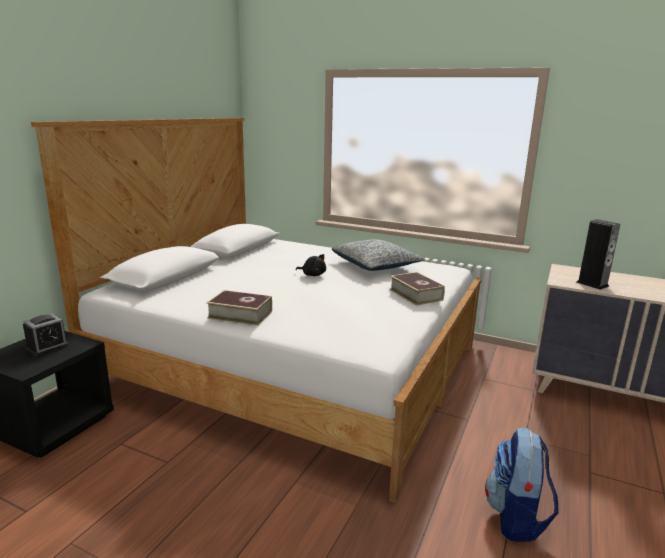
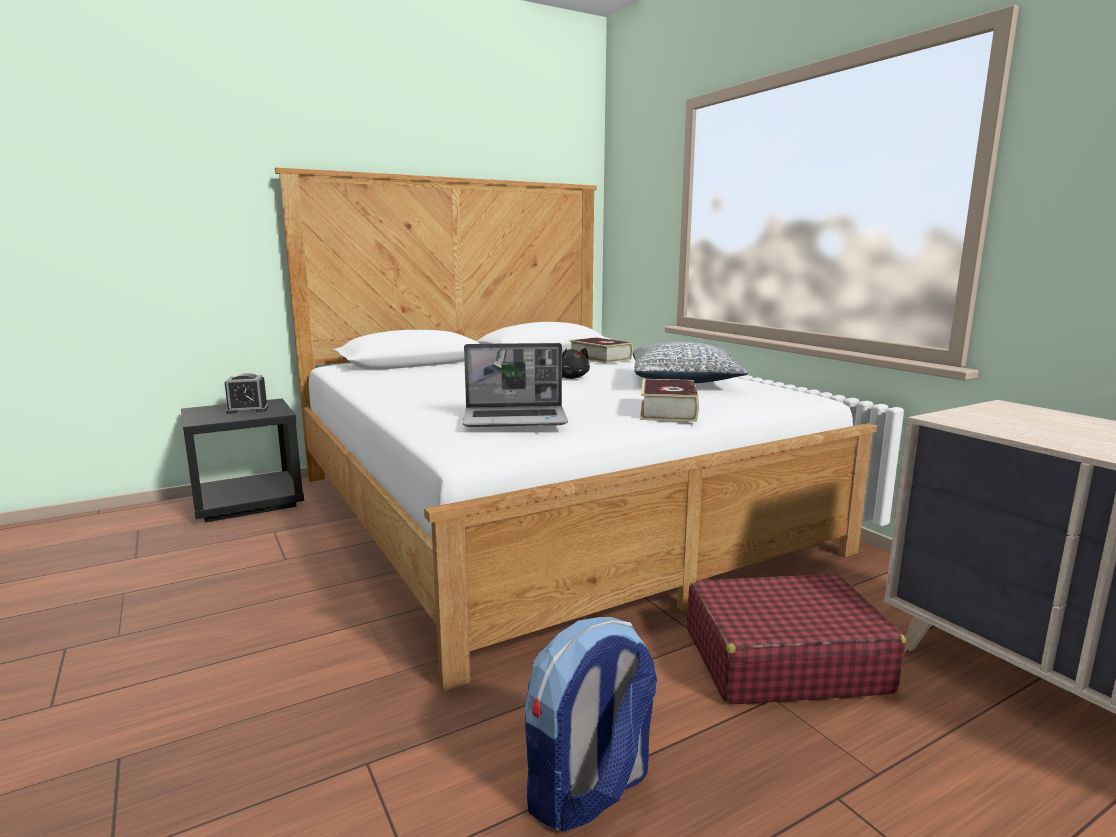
camera: 35 degrees right, 5 degrees down
(240, 314) = (401, 395): book -> book (600, 358)
(366, 322) = (516, 419): none -> laptop
(508, 417) = (782, 660): none -> red suitcase
(592, 284) = (1021, 429): speaker -> none

